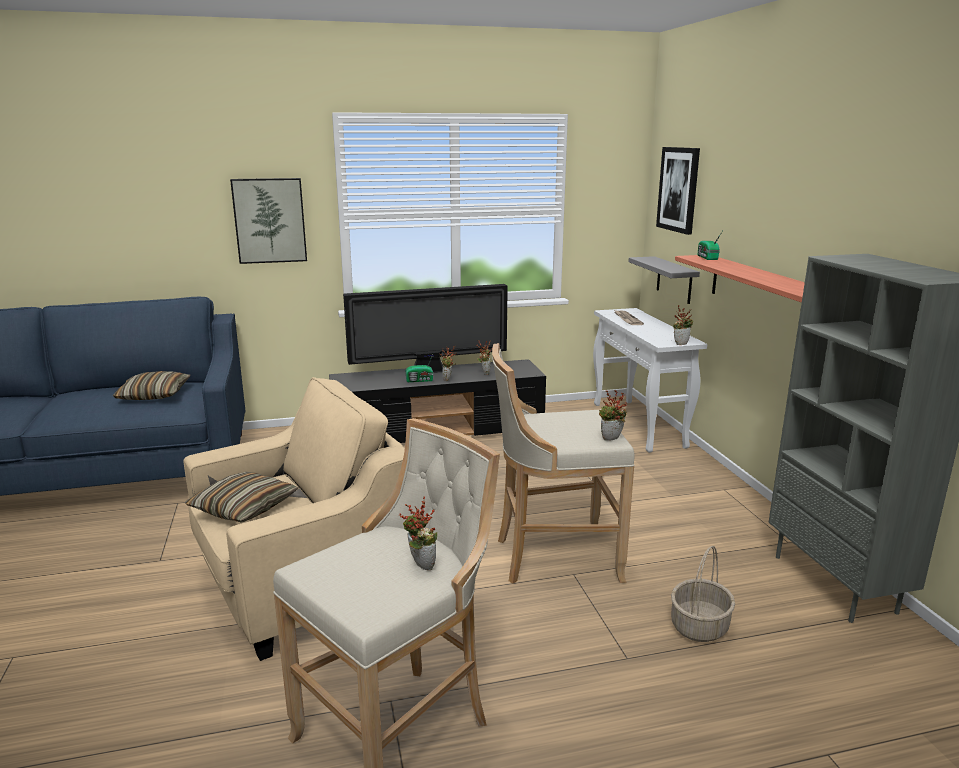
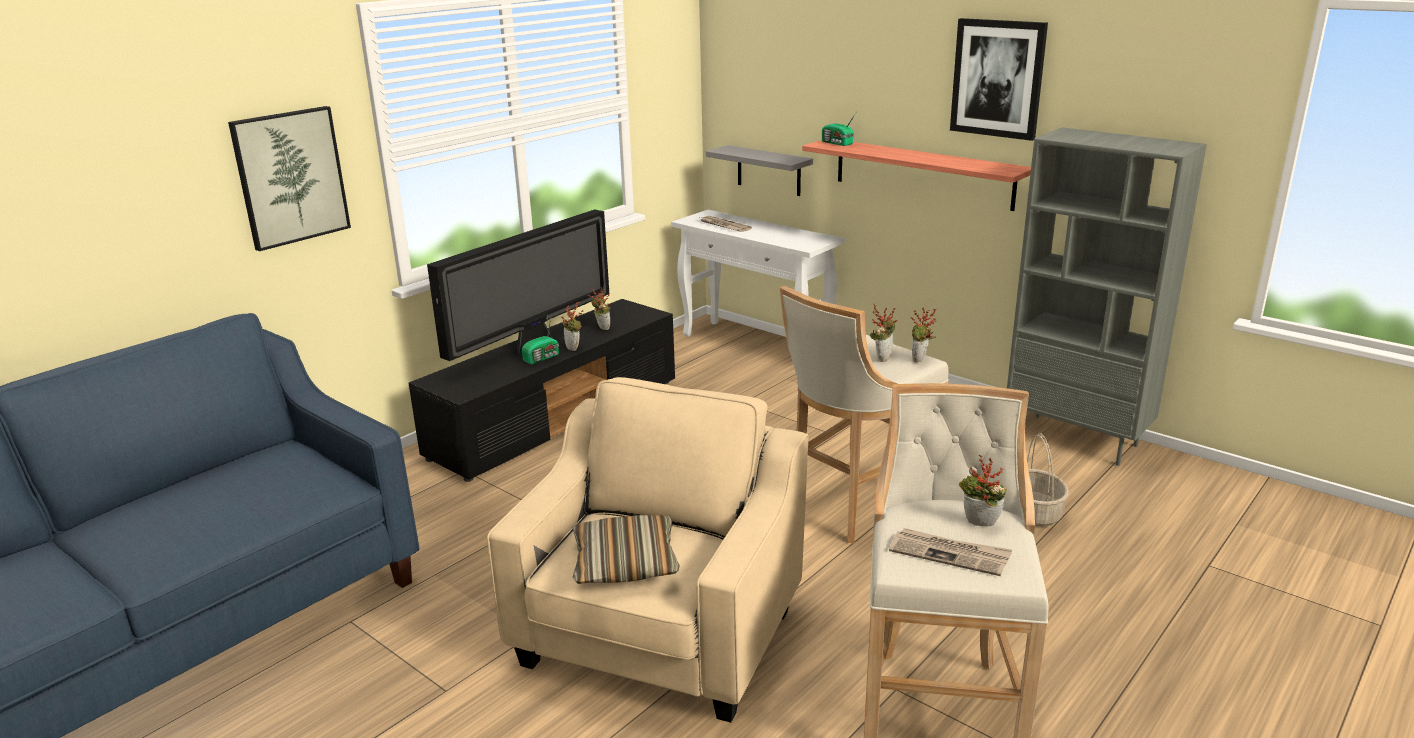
camera: 35 degrees left, 5 degrees up
(154, 395) = (258, 480): pillow -> none
(357, 575) = (950, 554): none -> newspaper
(678, 189) = (762, 65): picture -> picture (998, 78)
(681, 343) = (822, 243): potted plant -> potted plant (882, 357)

